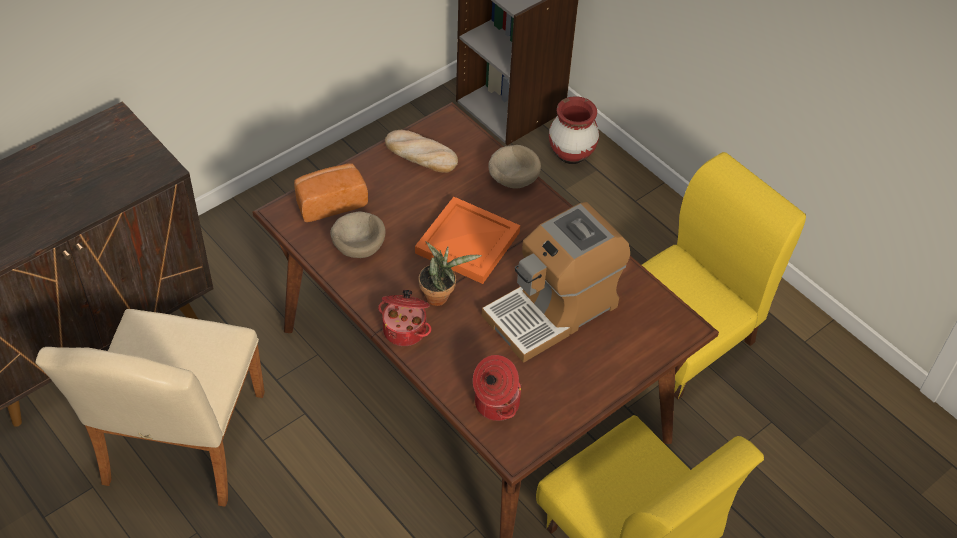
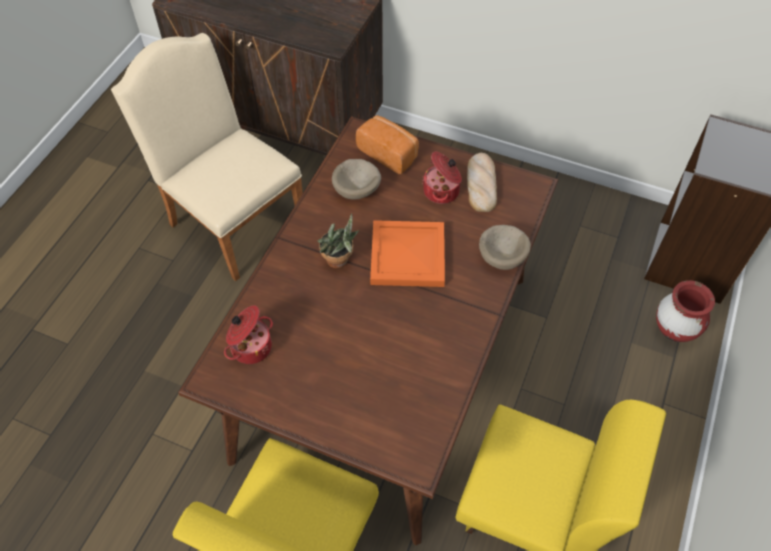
camera: 65 degrees right, 5 degrees up
(180, 447) = (232, 219): beige chair -> beige chair turned 60 degrees clockwise
(405, 329) = (292, 254): cooking pot -> cooking pot (442, 191)
(552, 310) = (373, 347): coffee machine -> none

